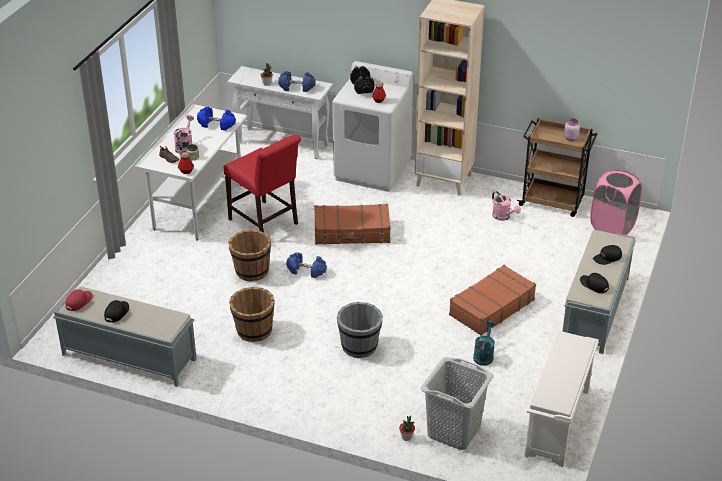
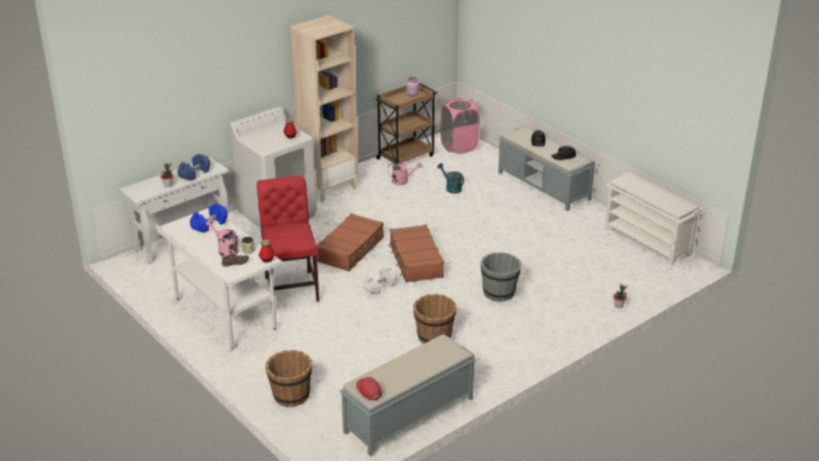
camera: 60 degrees left, 5 degrees down
(117, 313) = (406, 372): black cap -> none
(251, 271) = (352, 314): brown bucket -> brown bucket (291, 396)
(265, 223) = (291, 286): red chair -> red chair turned 90 degrees counterclockwise
(306, 271) = (379, 287): blue dumbbell -> white dumbbell
(362, 87) = (261, 136): black dumbbell -> none
(453, 431) = (626, 284): grey laundry basket -> none
(484, 355) = (554, 244): turquoise watering can -> turquoise watering can (451, 188)
(491, 307) = (504, 223): brown suitcase -> brown suitcase (415, 261)

